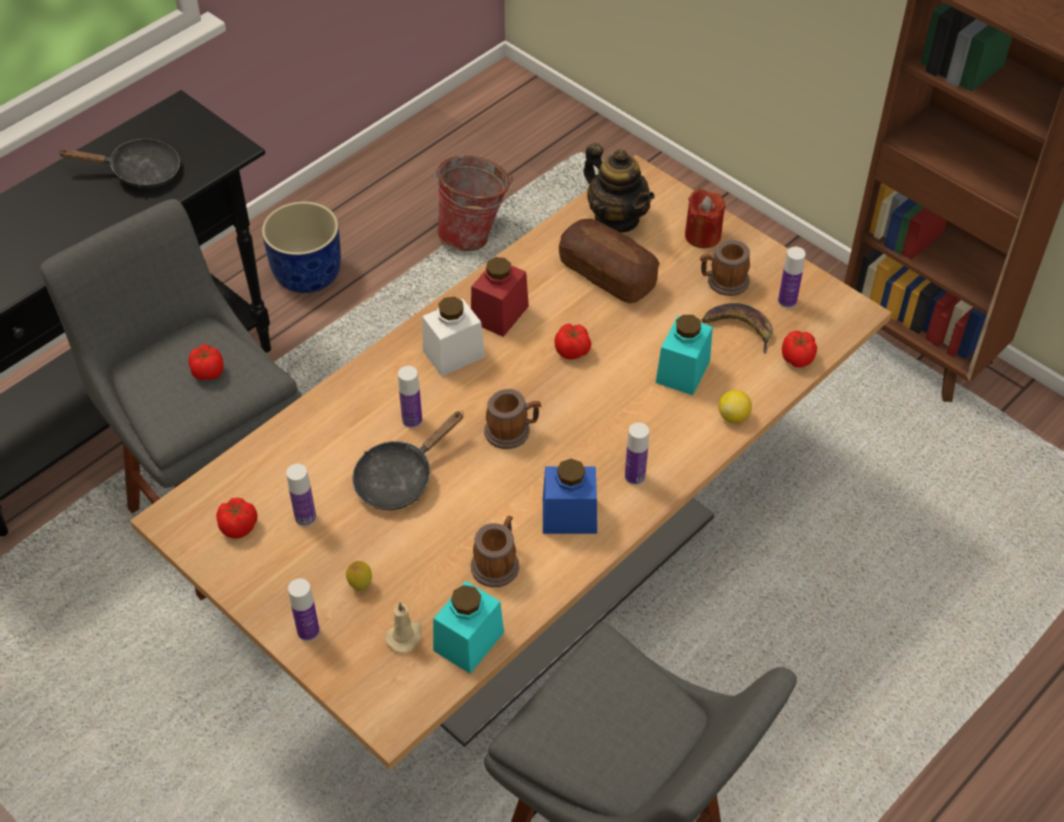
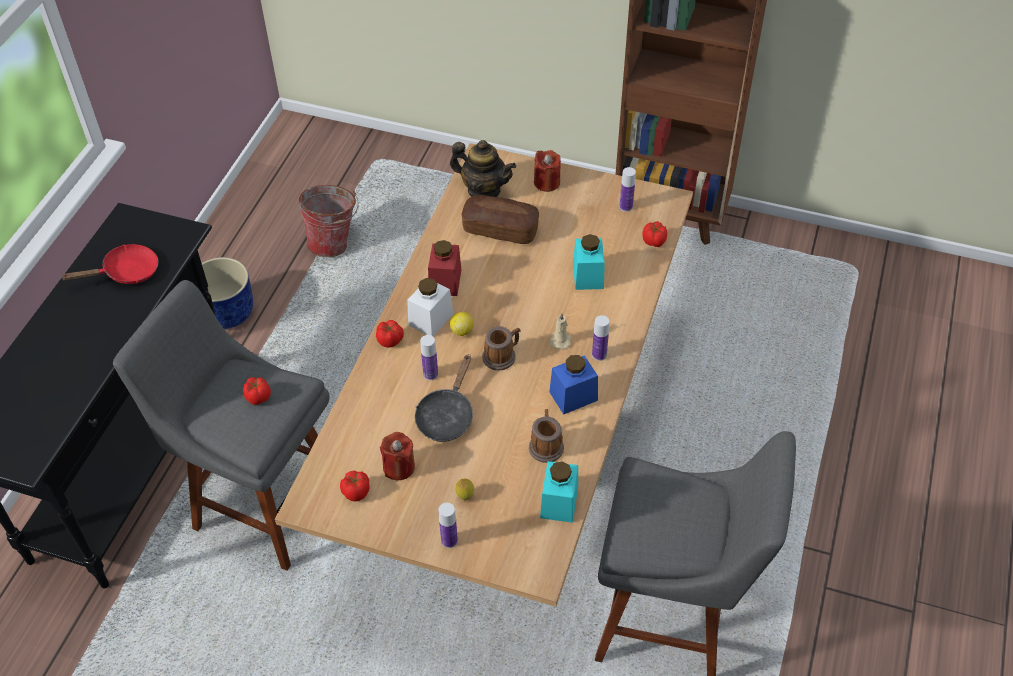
camera: 25 degrees left, 0 degrees up
(138, 172) = (126, 272): black frying pan -> red frying pan
(305, 517) = (399, 467): bottle -> red candle
(405, 636) = (516, 516): beige candle -> beige candle (561, 340)
(573, 351) = (509, 288): tomato -> tomato (390, 340)
(723, 282) = (578, 208): mug -> none
(733, 416) = (637, 292): lemon -> lemon (462, 331)
(740, 328) = (607, 235): banana -> none

